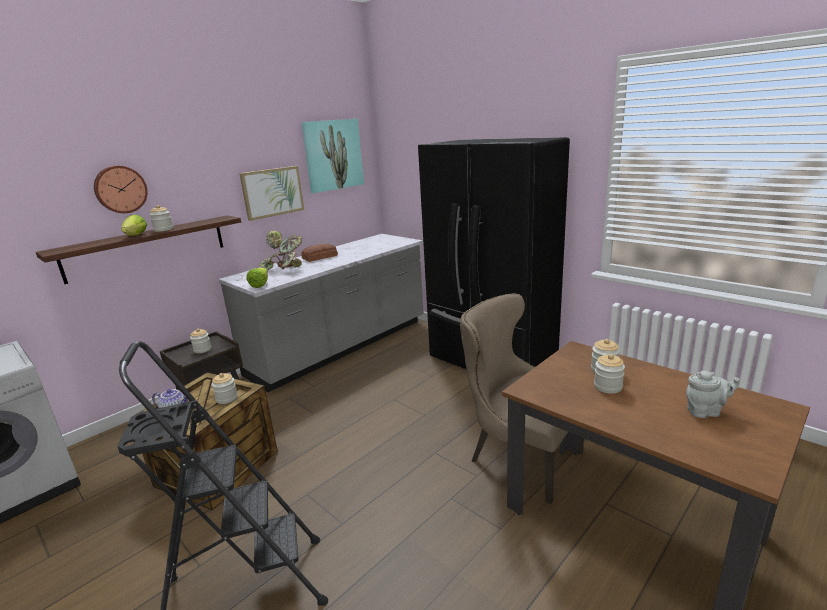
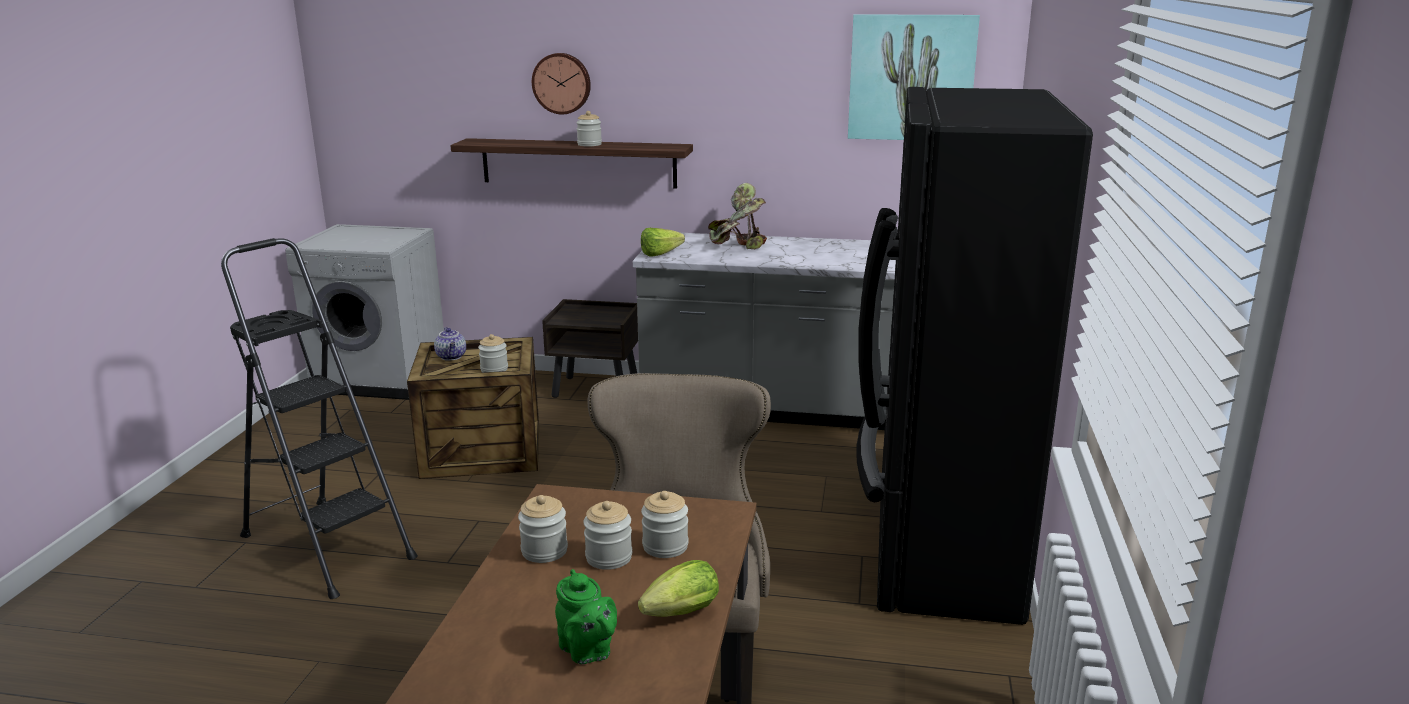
camera: 55 degrees right, 0 degrees up
(135, 236) = (551, 144): lettuce -> lettuce (677, 615)
(202, 349) = (592, 316): jar -> jar (544, 551)
(272, 192) = (774, 123): picture -> none
(320, 257) = (810, 248): bread -> none
(705, 411) = (587, 652): grey teapot -> green teapot

